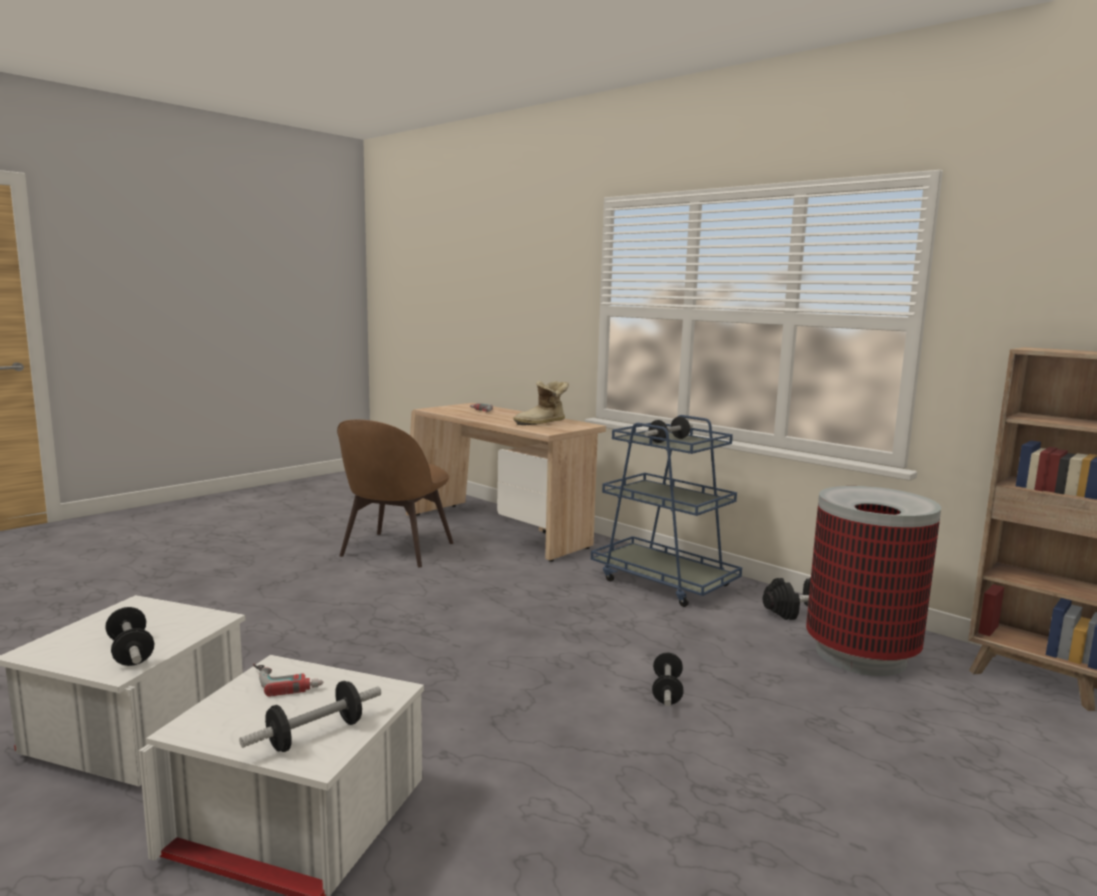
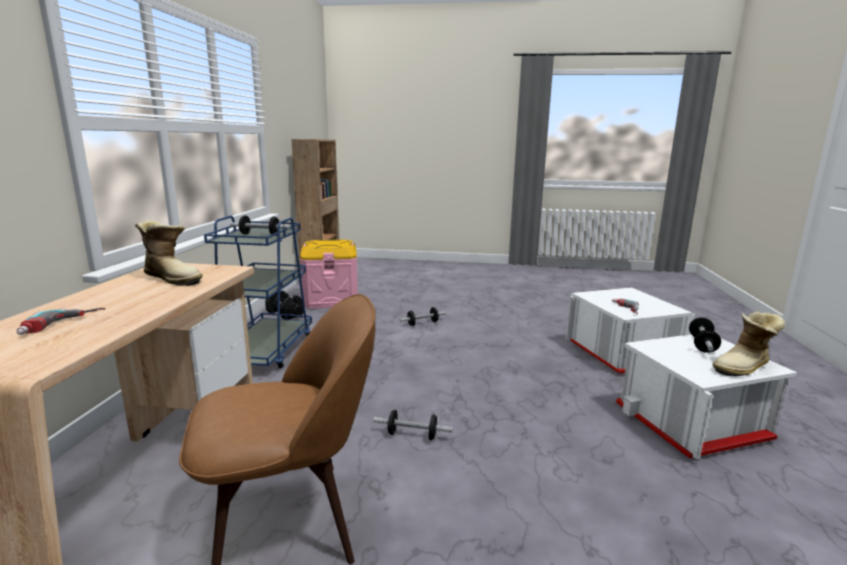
camera: 125 degrees left, 5 degrees up
(74, 635) = (744, 368): none -> boot
(315, 735) = (626, 294): dumbbell -> dumbbell (412, 435)
(861, 655) = (331, 300): trash can -> pink storage box

